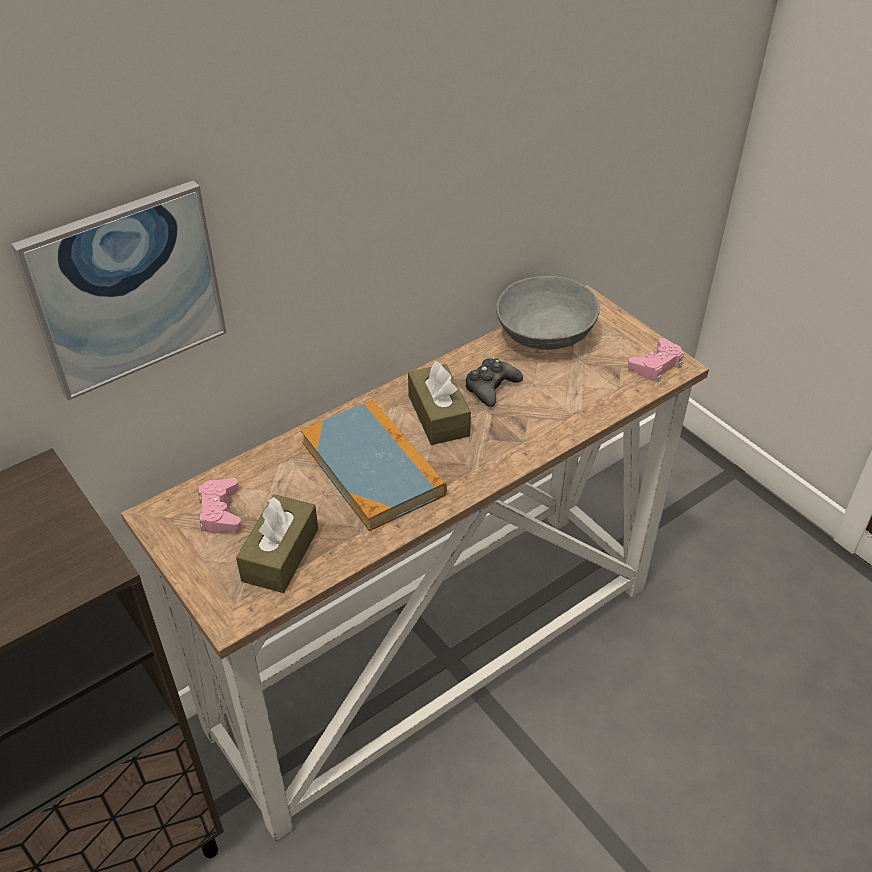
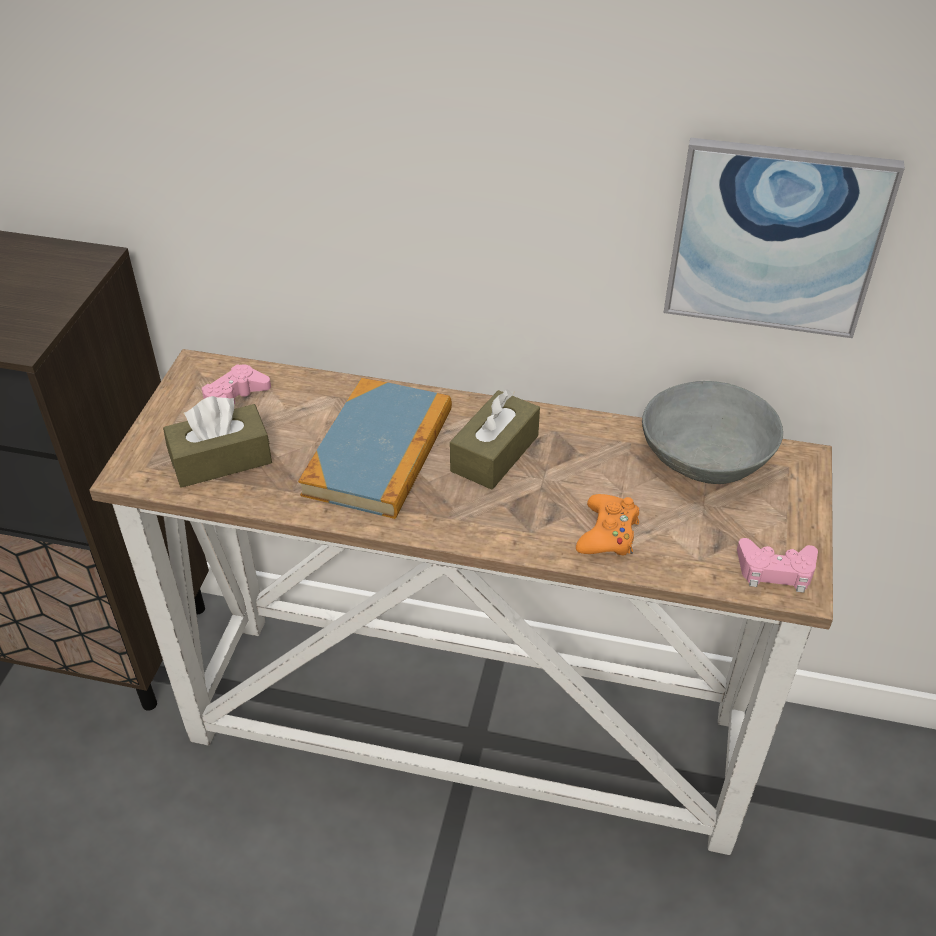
camera: 50 degrees right, 0 degrees up
(126, 289) = (213, 132): picture -> picture (775, 238)
(491, 387) = (577, 465): black game controller -> none
(561, 410) = (608, 534): none -> orange game controller

